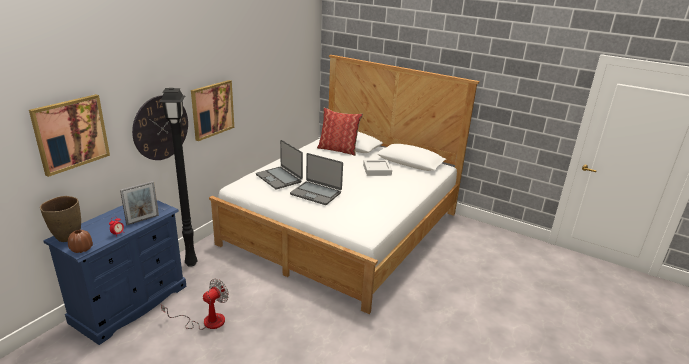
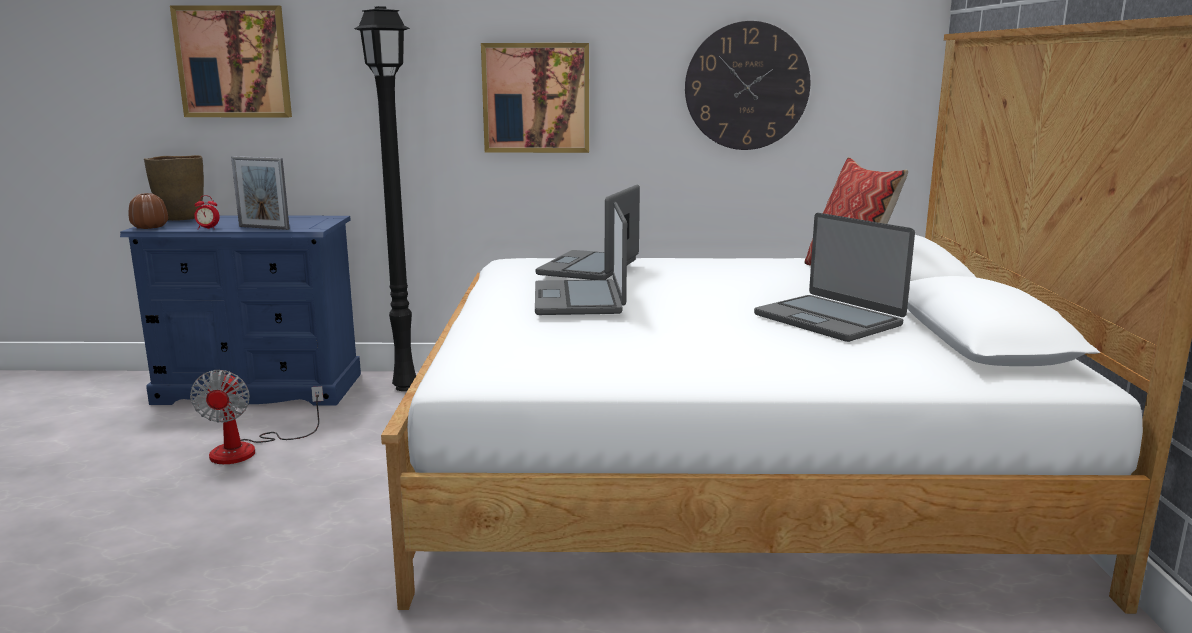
camera: 60 degrees right, 10 degrees down
(161, 128) = (405, 101): wall clock -> wall clock (747, 86)
(206, 321) = (249, 449): fan -> fan turned 75 degrees clockwise
(377, 170) = (829, 319): grey tray -> laptop

